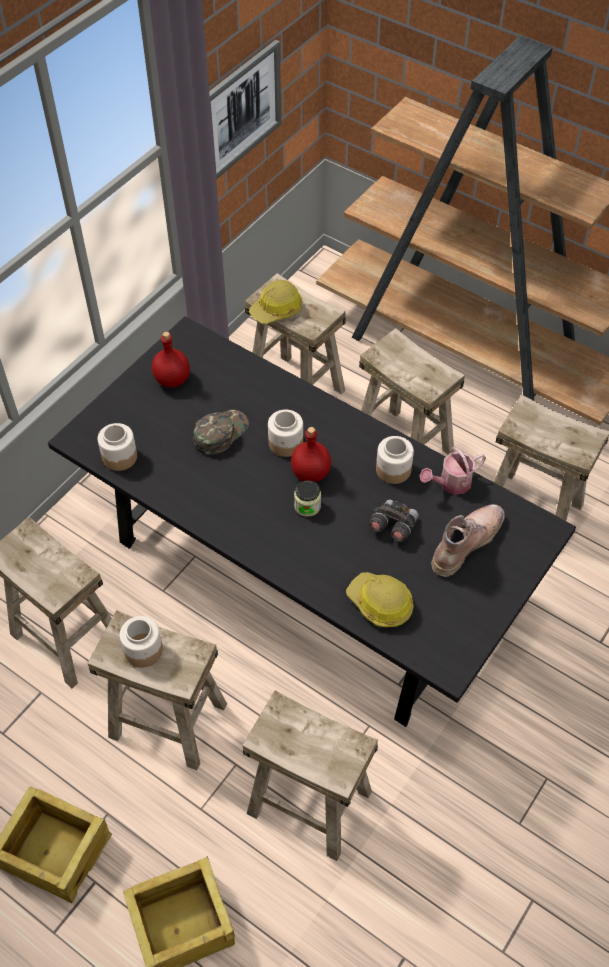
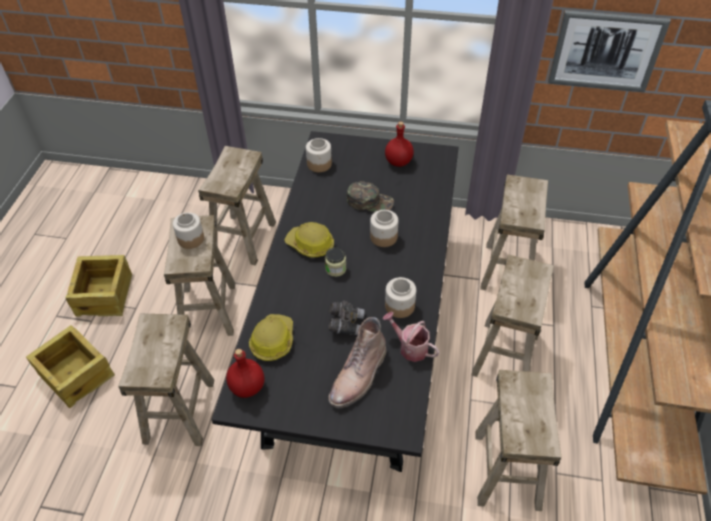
camera: 65 degrees right, 5 degrees down
(277, 309) = (513, 194): hard hat -> hard hat (310, 245)
(310, 473) = (365, 260): red bottle -> red bottle (246, 387)
(466, 541) = (359, 376): brown boot -> brown boot turned 105 degrees clockwise

